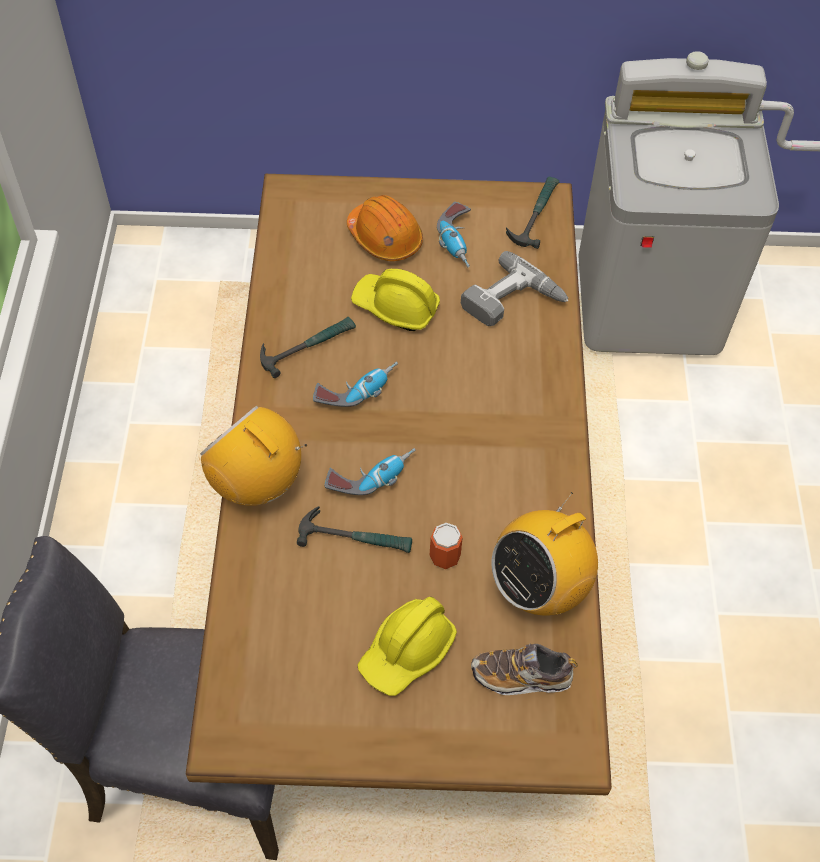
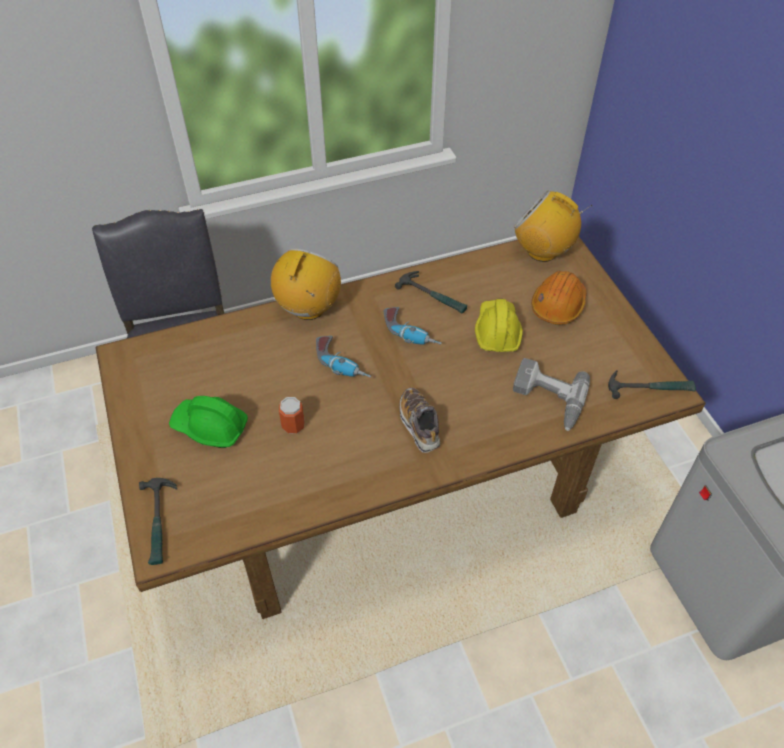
camera: 70 degrees right, 5 degrees down
(355, 537) = (289, 371): hammer -> hammer (159, 522)
(407, 651) = (210, 427): yellow hard hat -> green hard hat
(459, 241) = (585, 348): power drill -> none
(521, 676) = (211, 500): shoe -> shoe (419, 425)
(539, 587) = (290, 491): radio -> radio (543, 251)

